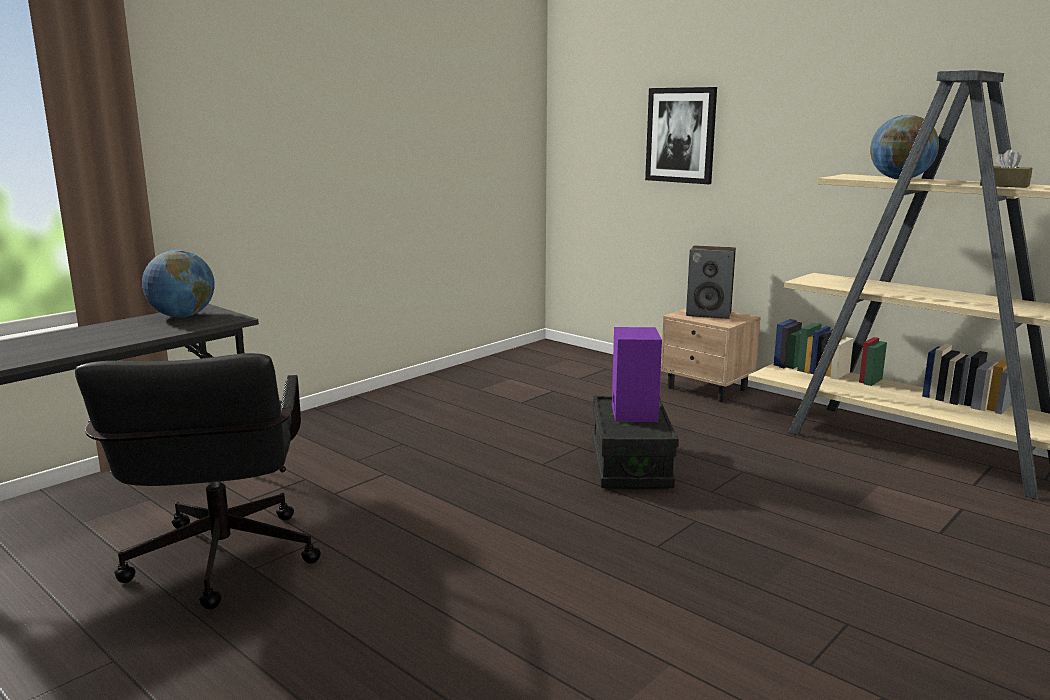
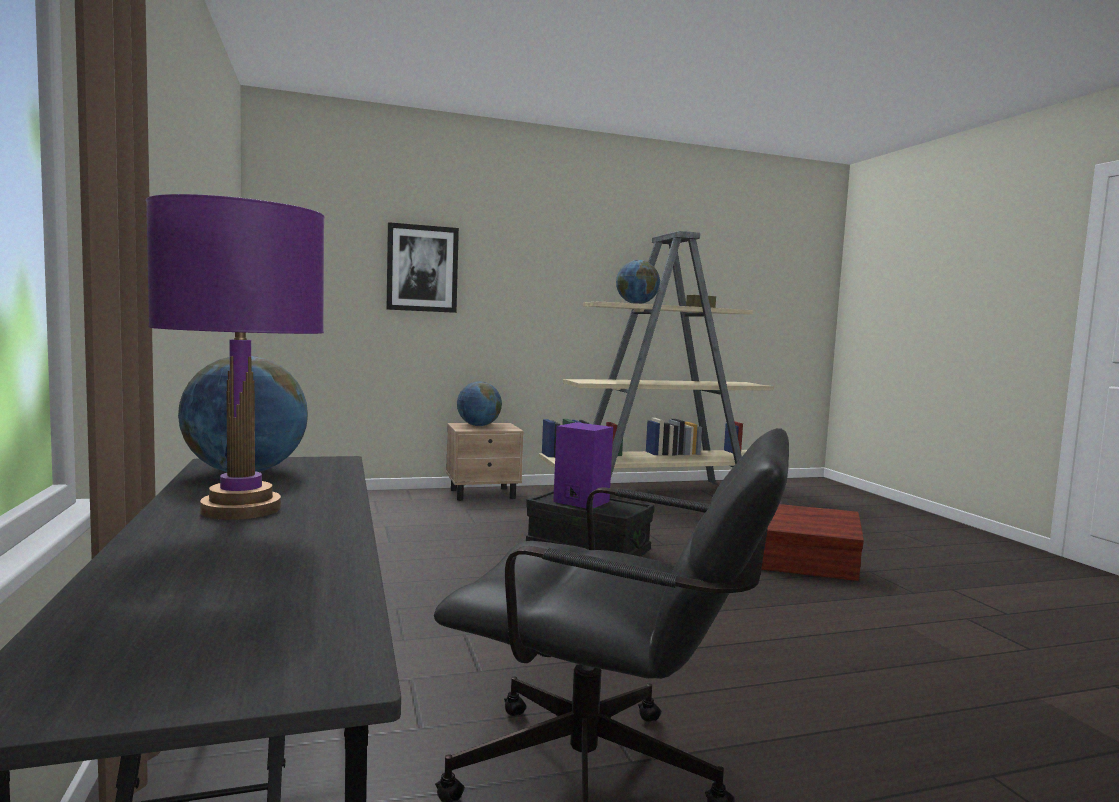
camera: 60 degrees left, 10 degrees down
(101, 333) = (241, 509): none -> purple table lamp
(709, 314) = (478, 426): speaker -> globe
(776, 579) = (806, 568): none -> brown storage box

